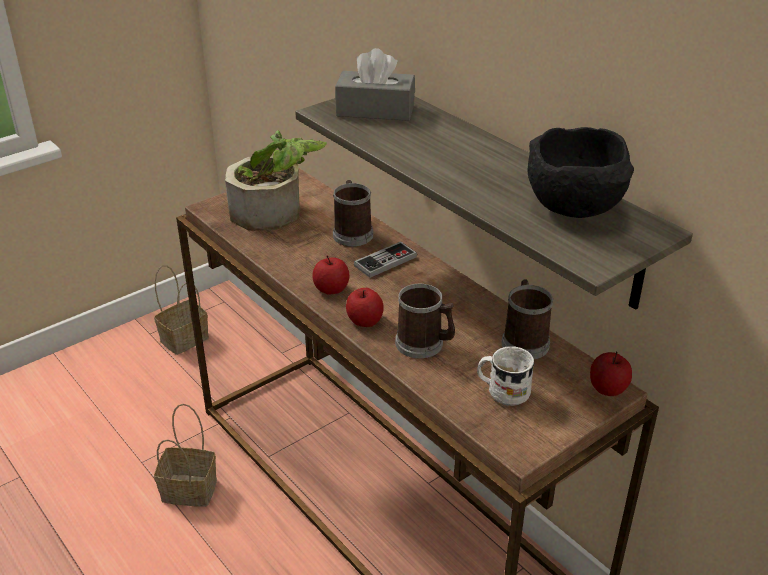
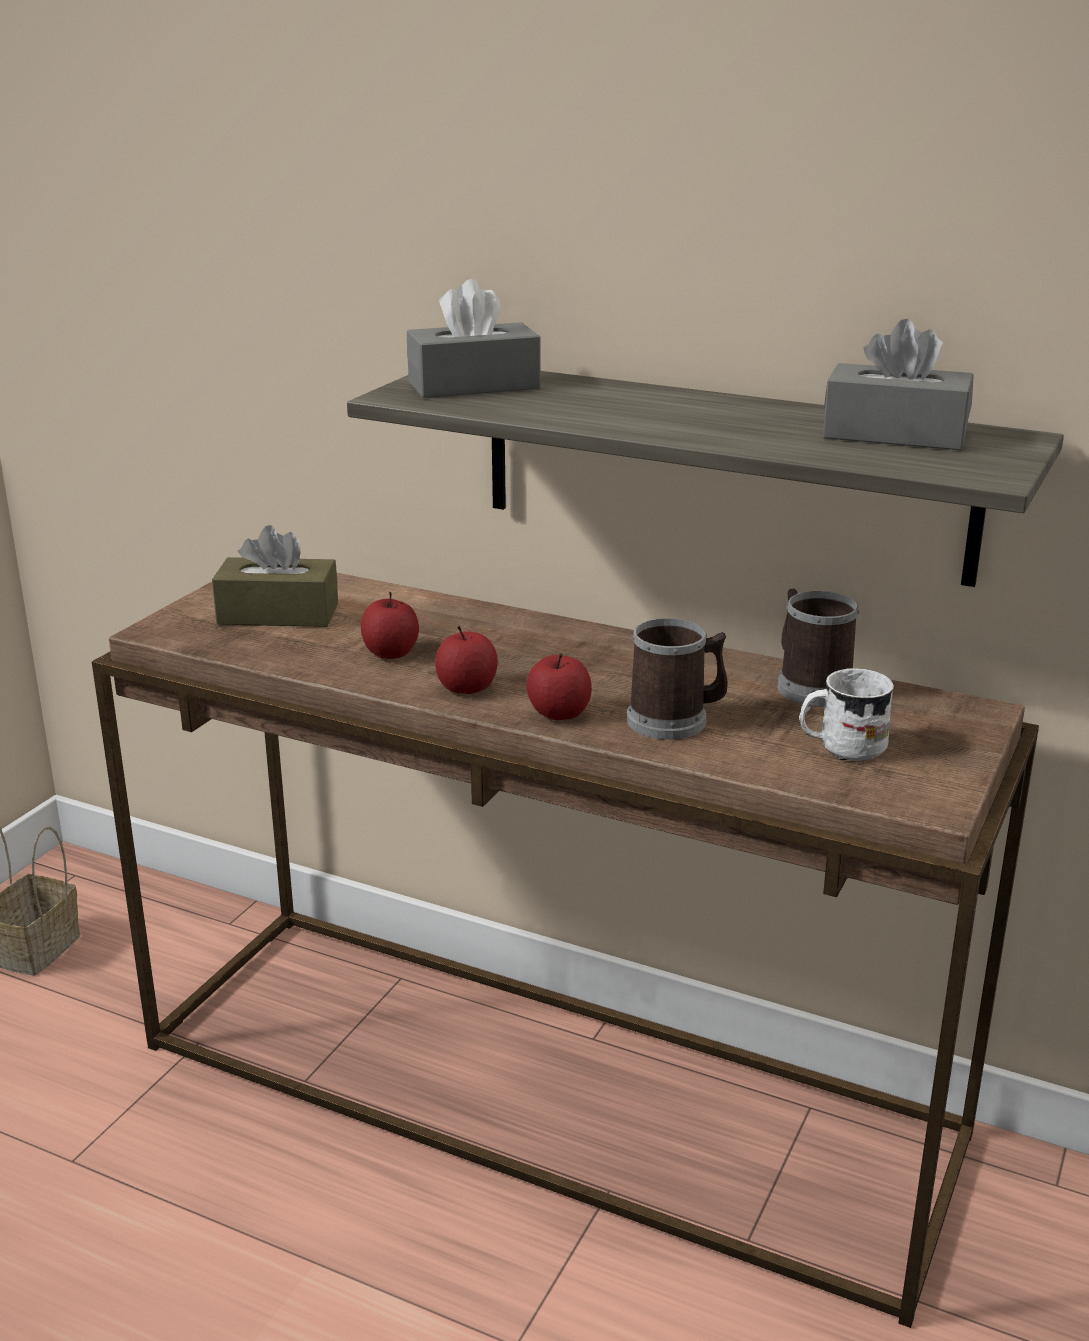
camera: 25 degrees left, 10 degrees down
(187, 491) = (190, 1178): basket -> none
(276, 211) = (278, 614): potted plant -> brown tissue box
(352, 232) = (430, 617): mug -> none
(385, 261) = (517, 640): game controller -> none
(576, 209) = (895, 434): black bowl -> grey tissue box
(608, 388) = (972, 711): apple -> apple (390, 653)

